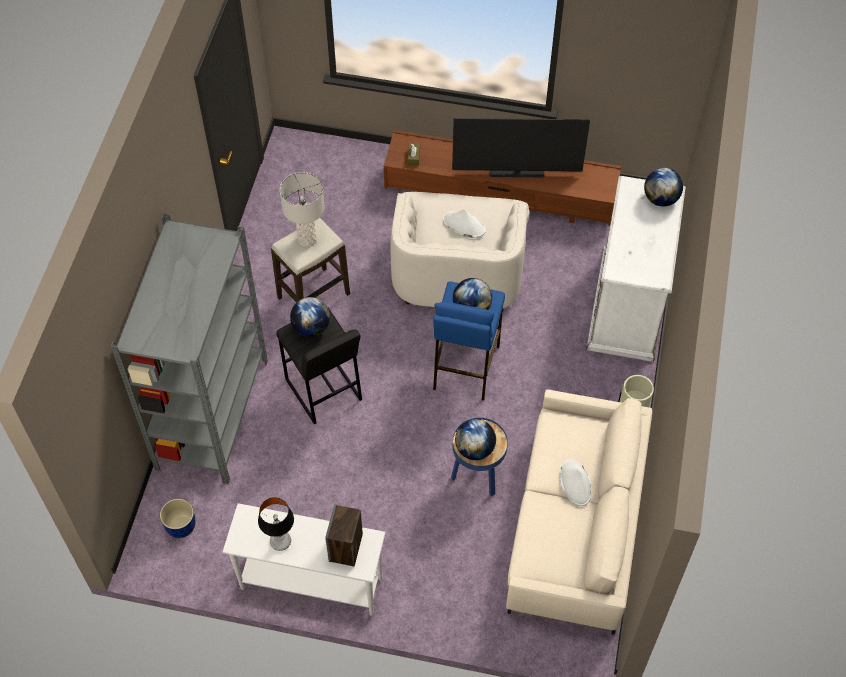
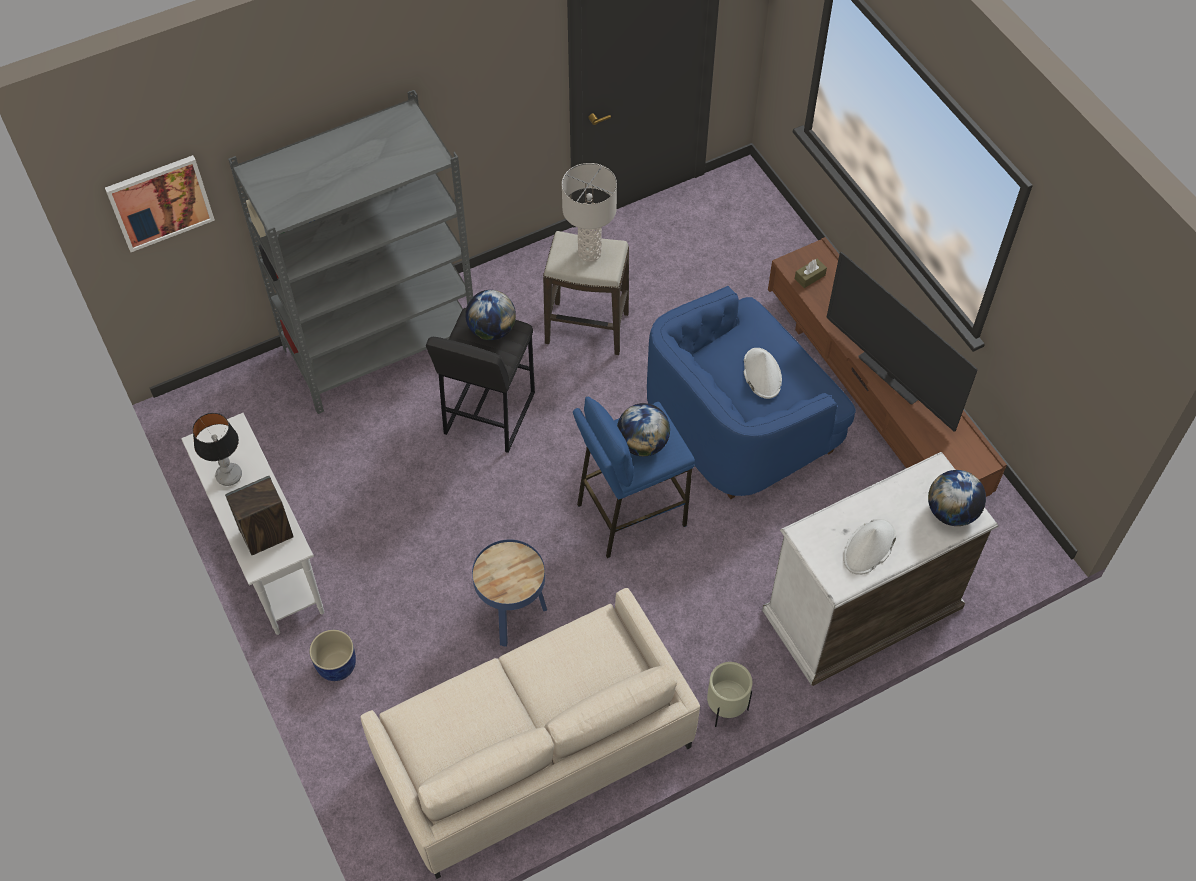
camera: 50 degrees right, 0 degrees up
(90, 412) = (160, 202): none -> picture
(180, 526) = (242, 410): blue planter -> blue planter (336, 665)
(458, 272) = (739, 426): white armchair -> blue armchair
(475, 449) = (497, 573): globe -> none
(575, 483) = (542, 697): white hat -> white hat (869, 547)

